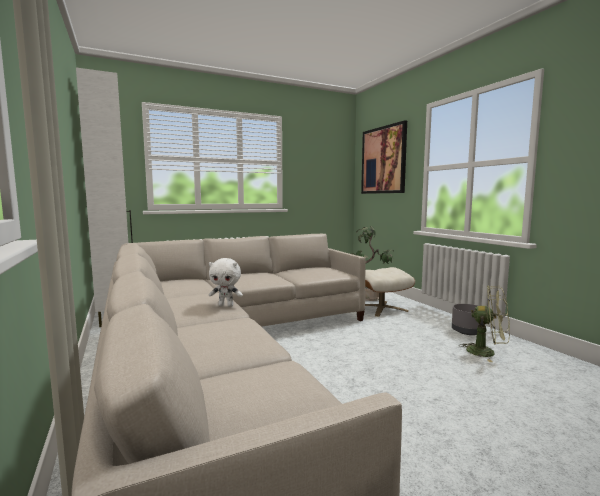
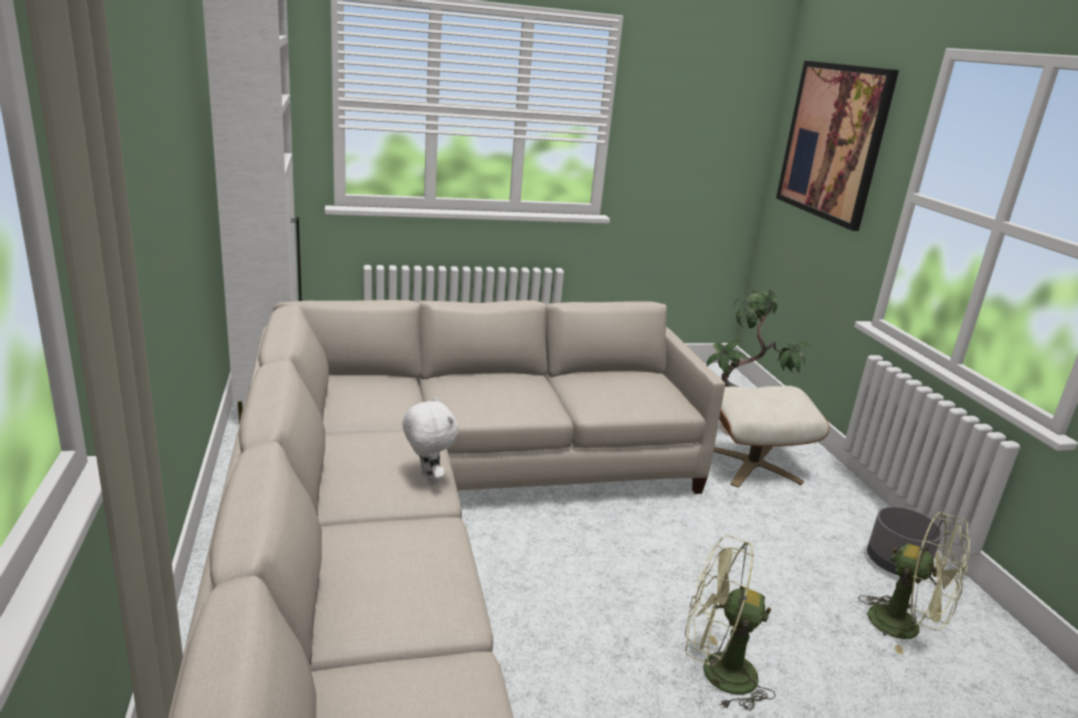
camera: 10 degrees right, 15 degrees up
(226, 305) = (427, 479): white plush toy -> white plush toy turned 135 degrees counterclockwise
(407, 384) = (716, 673): none -> green fan

